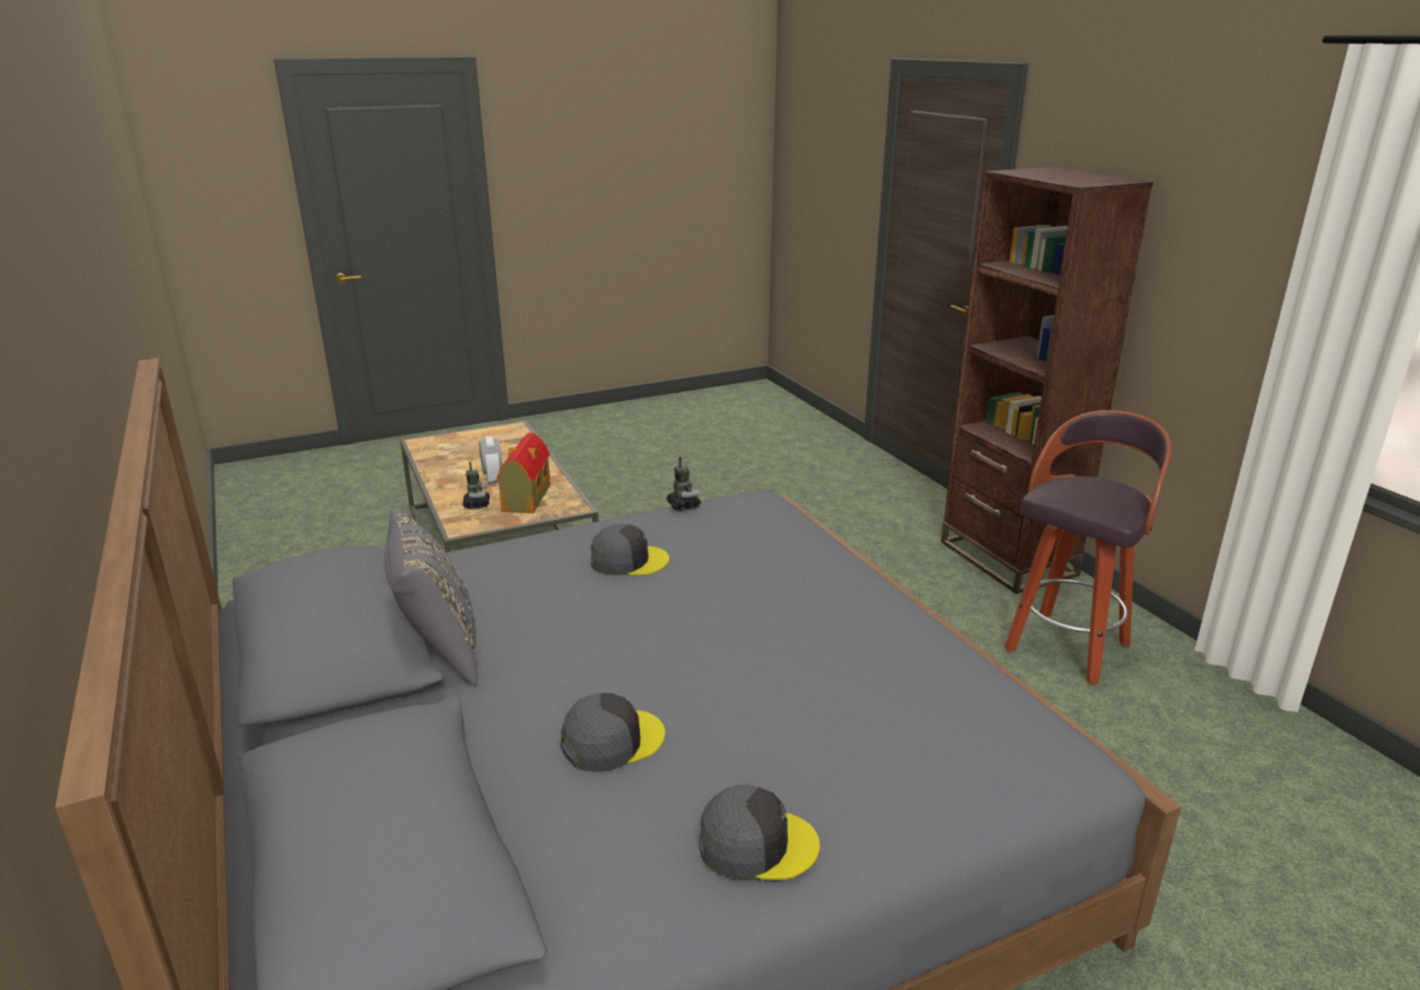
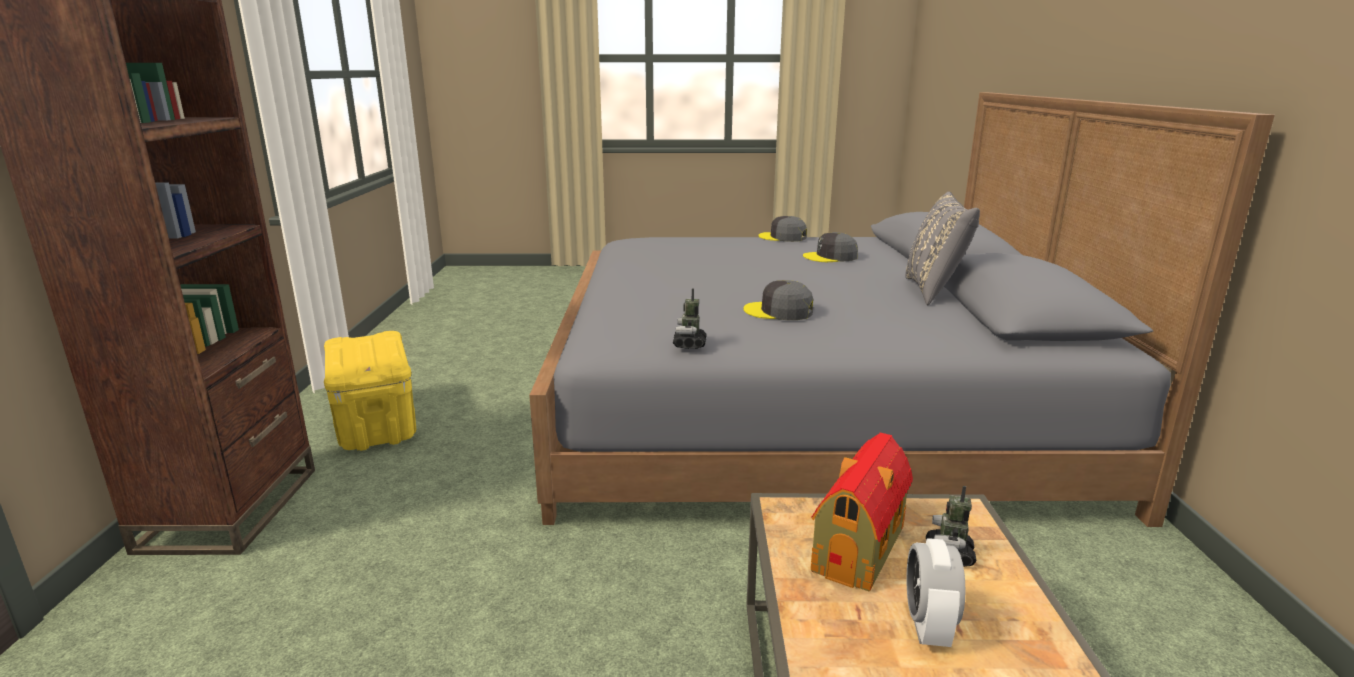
camera: 155 degrees left, 5 degrees down
(1068, 646) = (375, 424): stool -> yellow storage box

